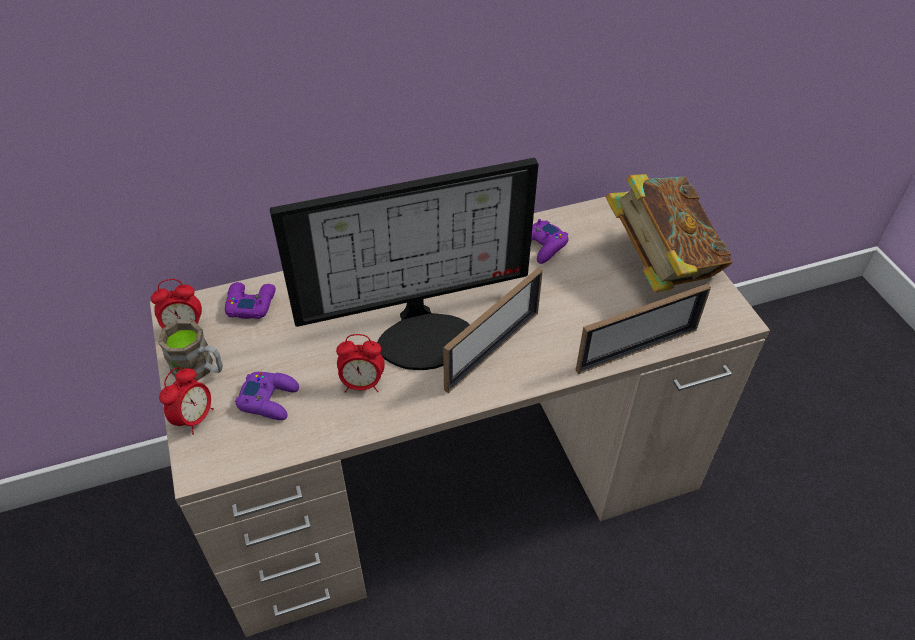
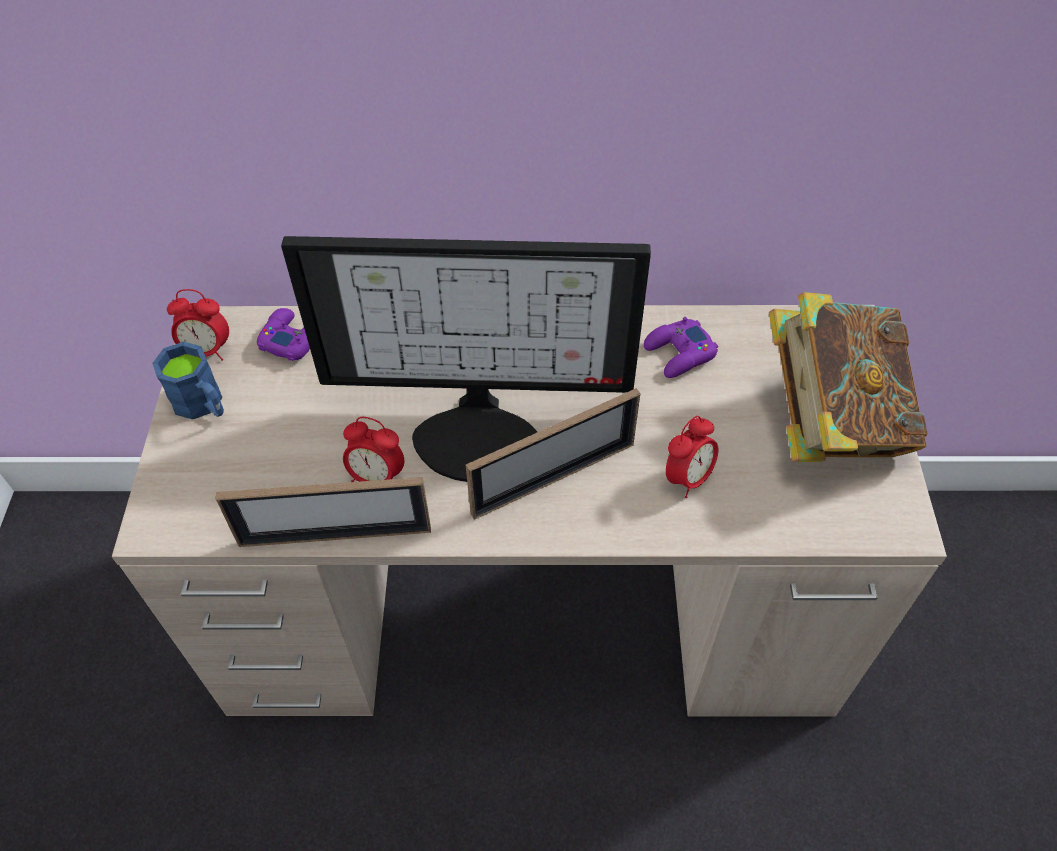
camera: 20 degrees right, 5 degrees up
(194, 418) = (172, 464): alarm clock -> alarm clock (687, 478)
(200, 369) = (203, 405): brown mug -> blue mug
(269, 399) = (263, 465): purple game controller -> none
(637, 350) = (743, 532): picture frame -> picture frame (335, 536)

